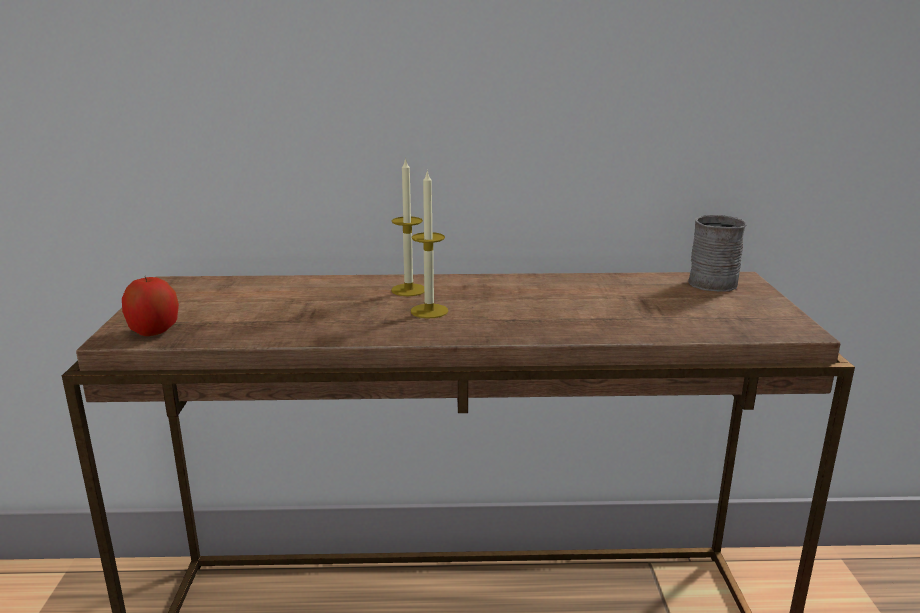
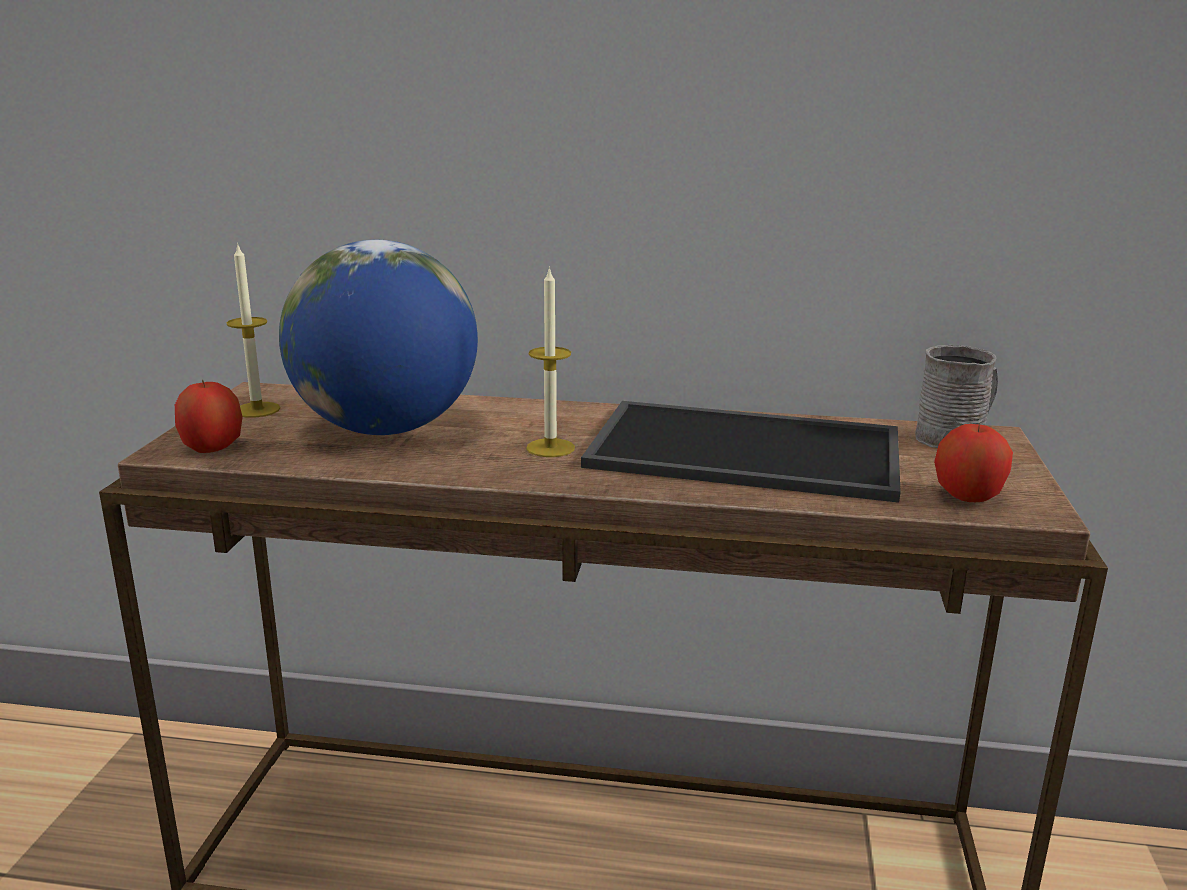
camera: 10 degrees right, 0 degrees up
(292, 305) = (386, 429): none -> globe
(408, 290) = (537, 419): candle -> candle (257, 410)
(577, 301) = (749, 449): none -> tray
(747, 324) = (968, 497): none -> apple

